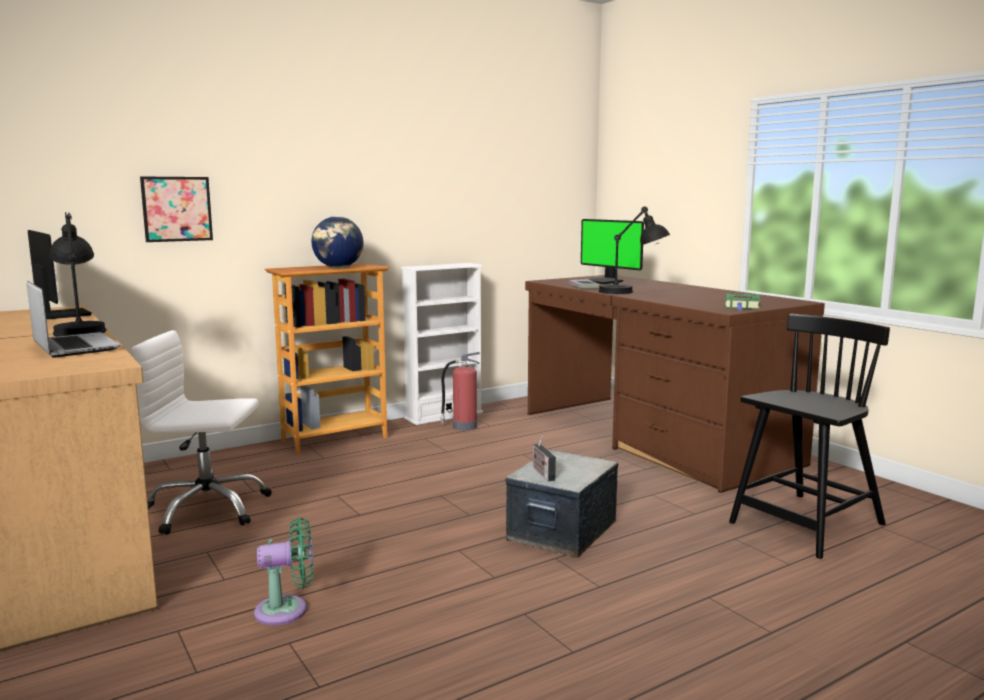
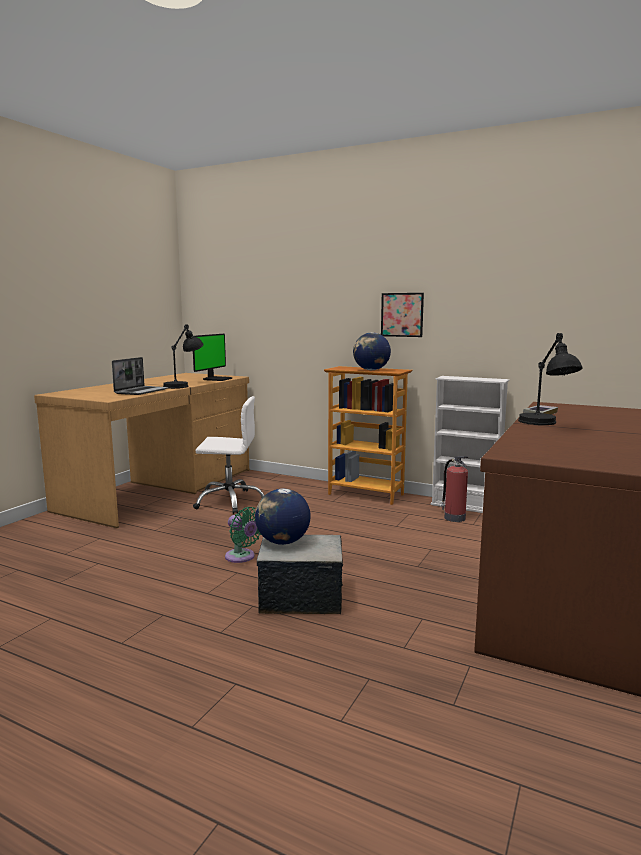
camera: 60 degrees right, 0 degrees up
(177, 209) = (296, 324): picture -> picture (402, 314)
(207, 509) = (230, 501): white office chair -> white office chair turned 120 degrees clockwise
(287, 610) = (130, 552): green fan -> green fan (242, 557)
(542, 473) = (282, 542): radio -> globe
(604, 281) = (595, 413): monitor -> none
(742, 305) = (558, 456): green book -> none
(806, 525) = (455, 720): black chair -> none

